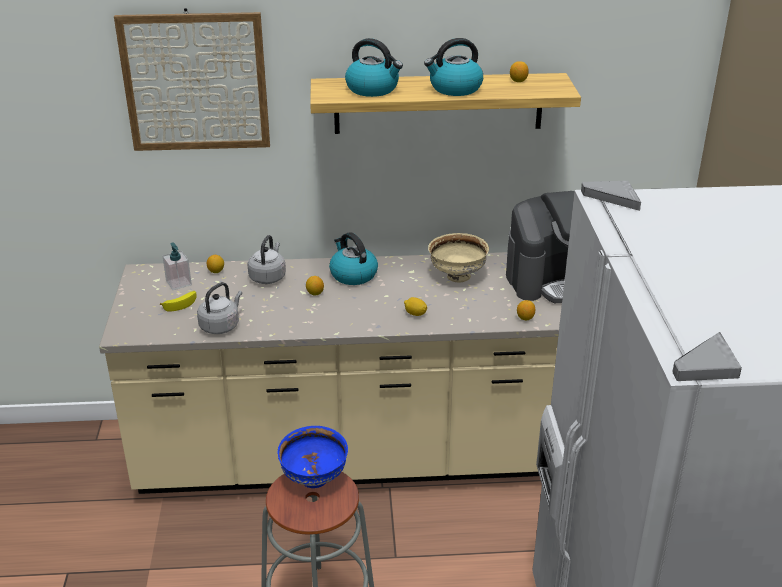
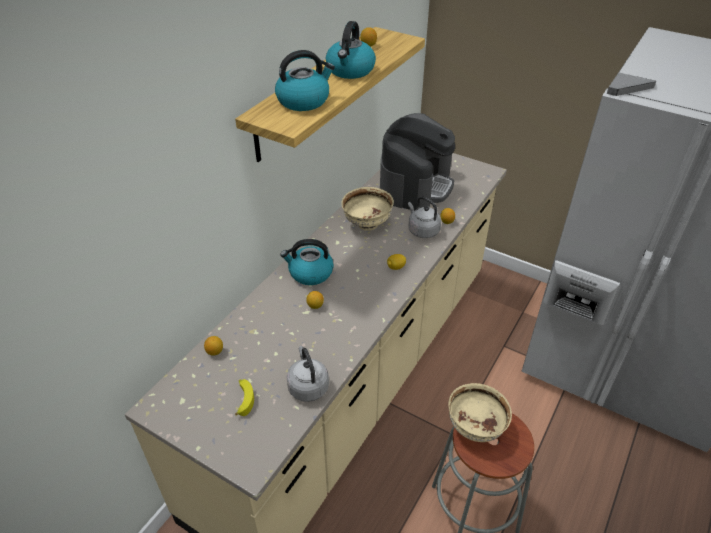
camera: 55 degrees left, 10 degrees up
(179, 283) = (206, 386): soap dispenser -> none
(195, 80) = (143, 177): picture -> none
(268, 277) = (261, 322): grey kettle -> grey kettle (422, 230)
(315, 479) = (475, 428): blue bowl -> beige bowl

